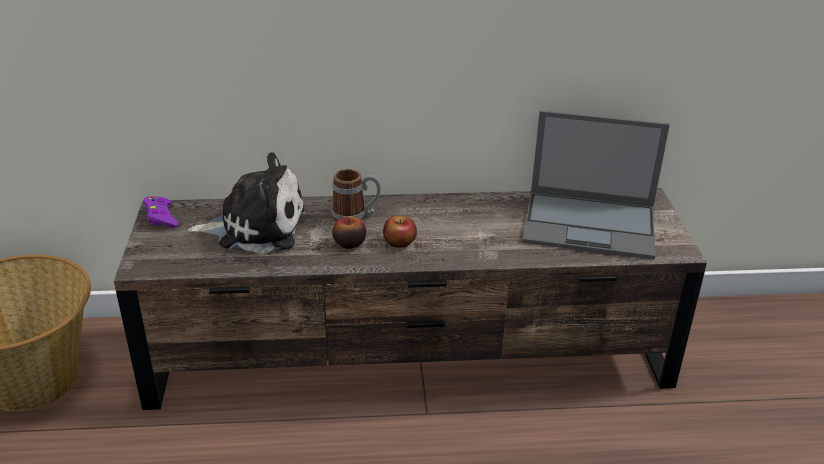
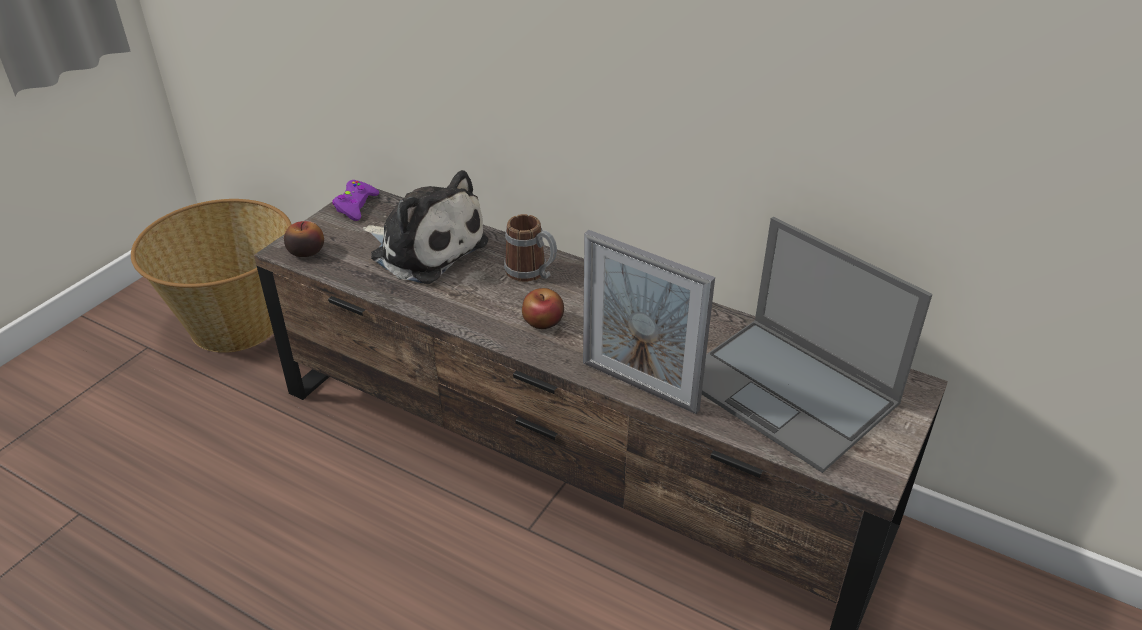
camera: 35 degrees right, 5 degrees up
(349, 243) = (491, 302): apple -> apple (306, 251)
(504, 255) = (639, 386): none -> picture frame

